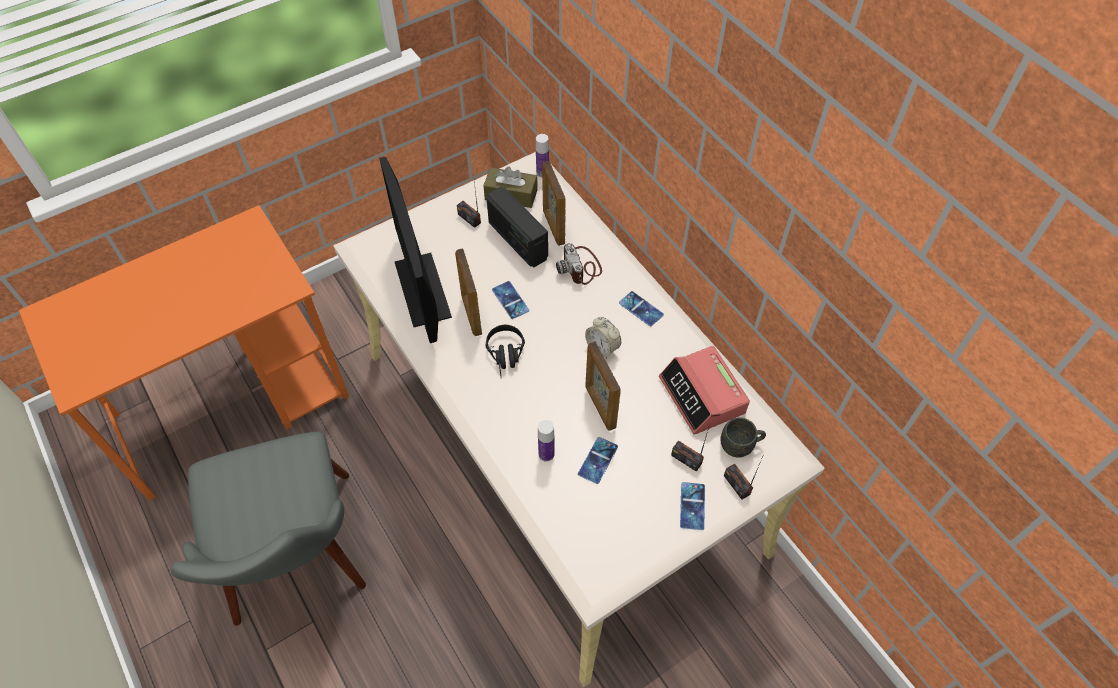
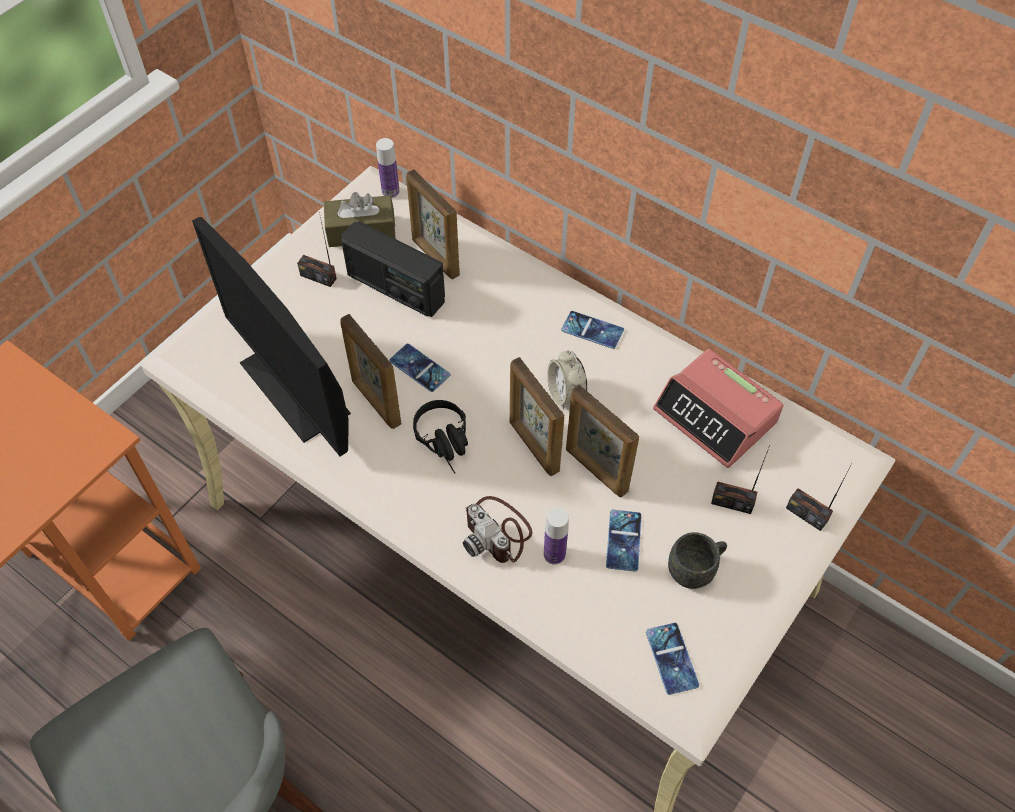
camera: 20 degrees left, 0 degrees up
(564, 377) = (533, 446): none -> picture frame
(580, 267) = (493, 299): camera -> camera (497, 532)
(602, 348) = (566, 394): alarm clock -> alarm clock turned 45 degrees clockwise
(692, 506) = (765, 559): phone -> phone (671, 658)
(740, 445) = (789, 463): grey mug -> grey mug (696, 569)

